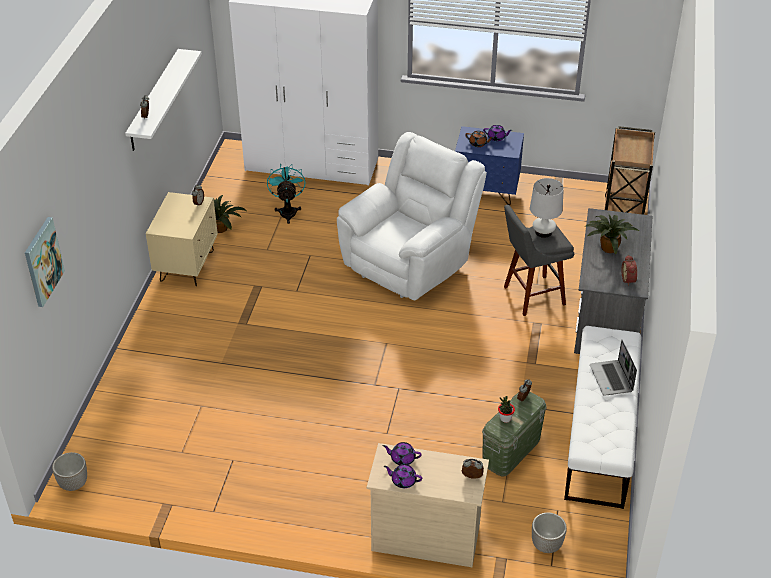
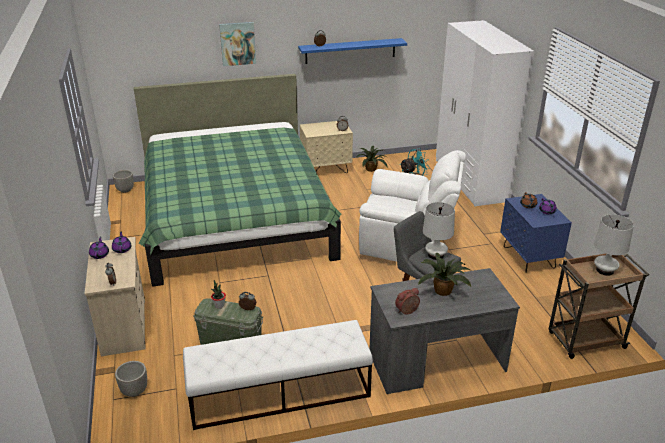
camera: 65 degrees right, 10 degrees down
(43, 261) = (159, 54): picture -> picture (237, 43)
(154, 100) = (350, 51): white shelf -> blue shelf
(247, 384) = (234, 218): none -> green bed
(612, 379) = (294, 349): laptop -> none
(632, 149) = (604, 270): none -> white table lamp

